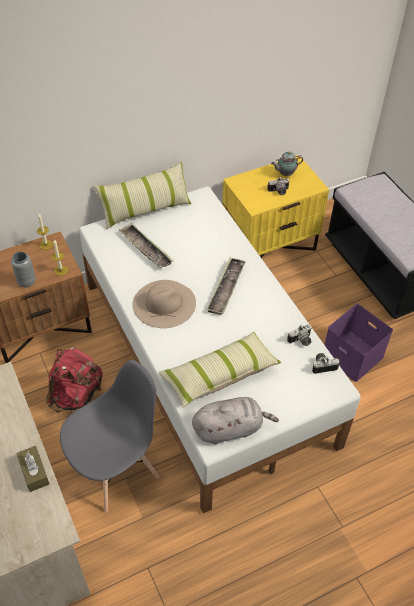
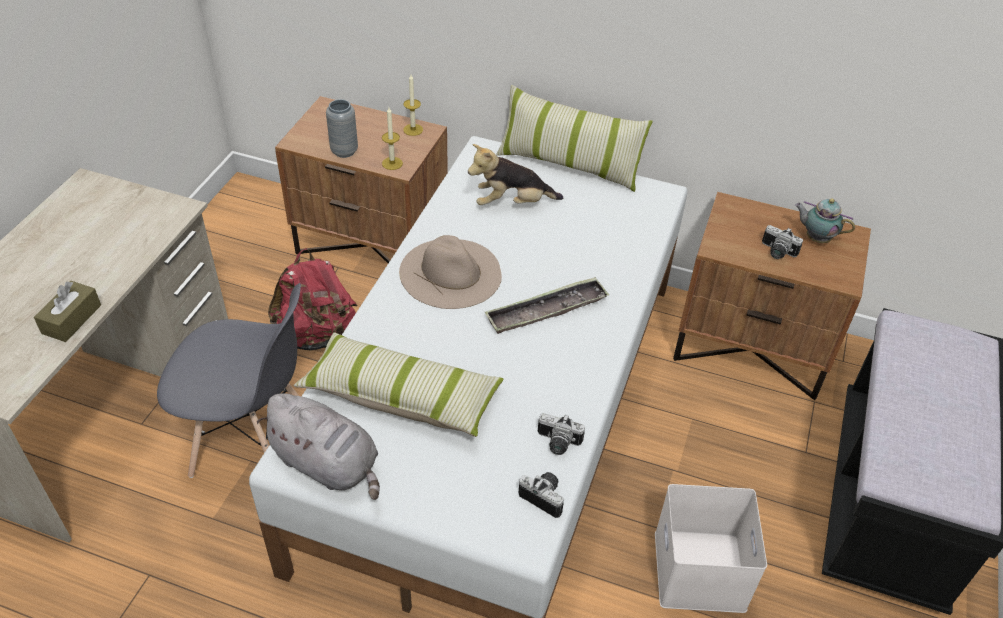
camera: 45 degrees right, 5 degrees down
(146, 249) = (512, 203): tray -> plush toy
(269, 245) = (751, 347): yellow nightstand -> brown nightstand
(354, 356) = (701, 572): purple storage box -> white storage box

